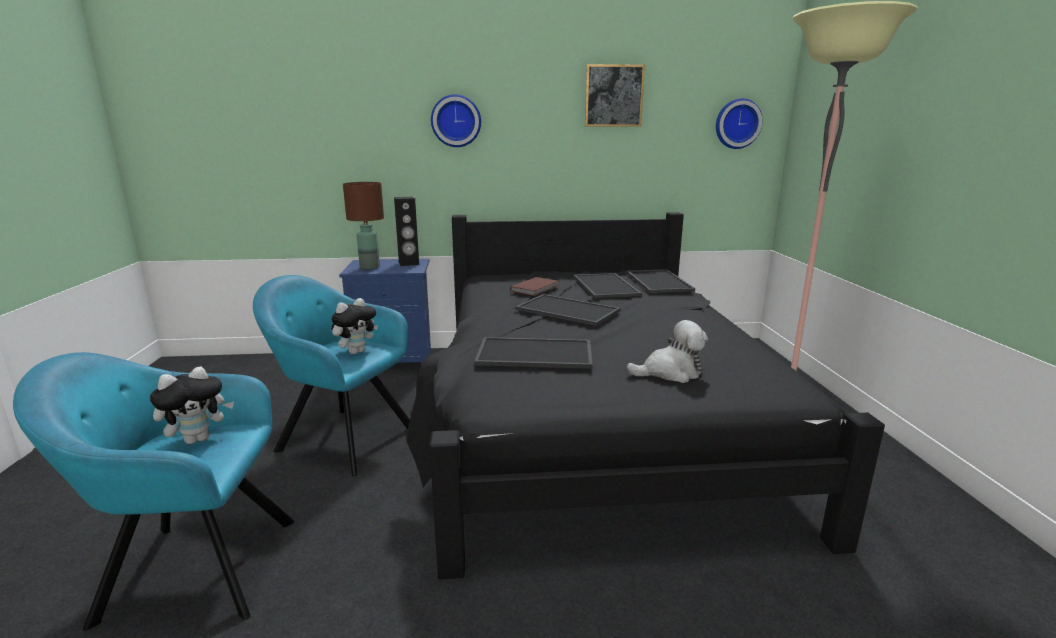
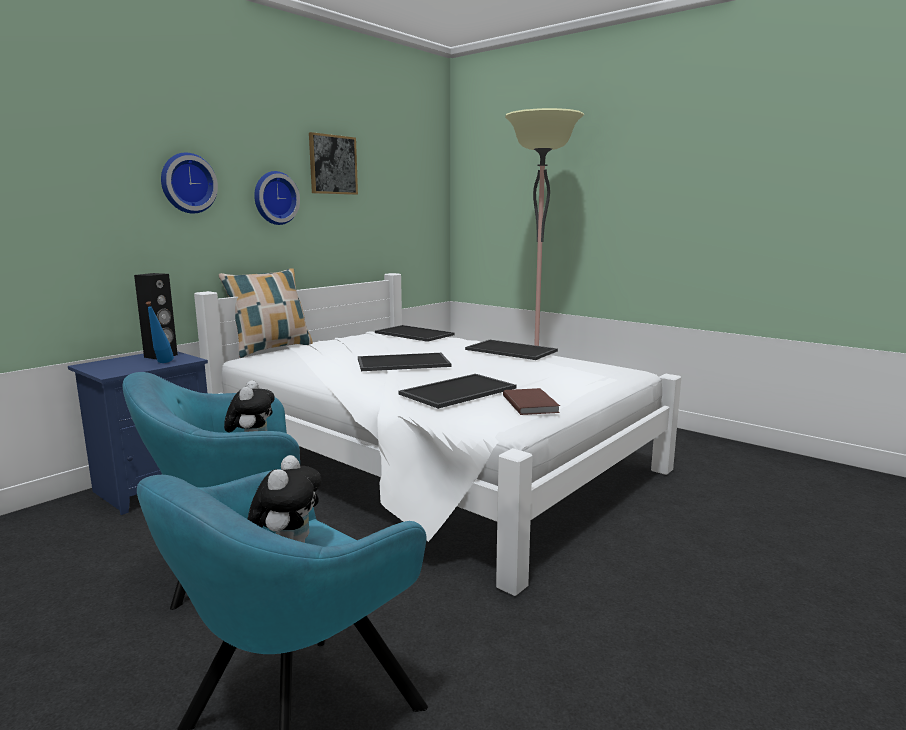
camera: 45 degrees left, 5 degrees down
(370, 267) = (122, 367): brown table lamp -> none
(394, 269) = (162, 363): none -> blue bottle
(517, 272) = (271, 349): none -> pillow
(536, 288) = (333, 355): brown book -> brown book (531, 404)
(592, 421) = (434, 464): black bed -> white bed
(607, 286) = (386, 343): tray -> tray (512, 350)
(670, 372) = (557, 379): plush toy -> none
(737, 124) = (420, 194): wall clock -> wall clock (274, 198)

